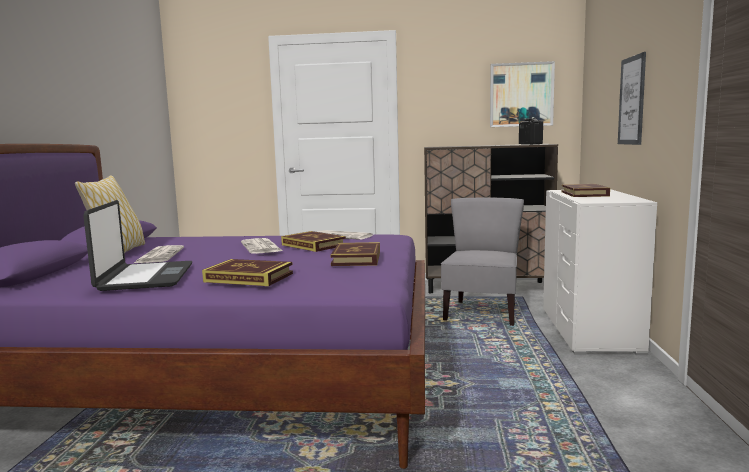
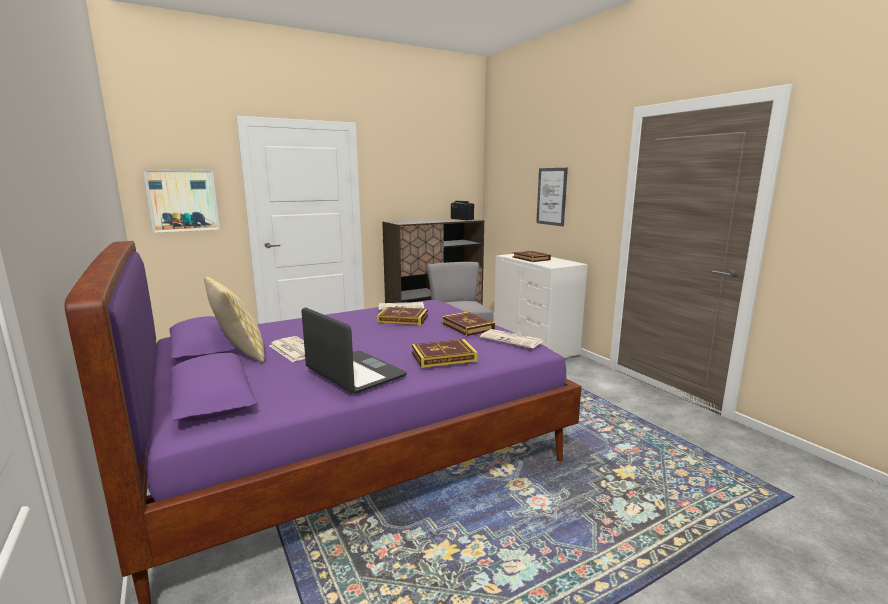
camera: 35 degrees left, 5 degrees up
(262, 247) = (368, 327): newspaper -> newspaper (512, 339)
(521, 95) = (447, 181): picture -> picture (183, 200)

